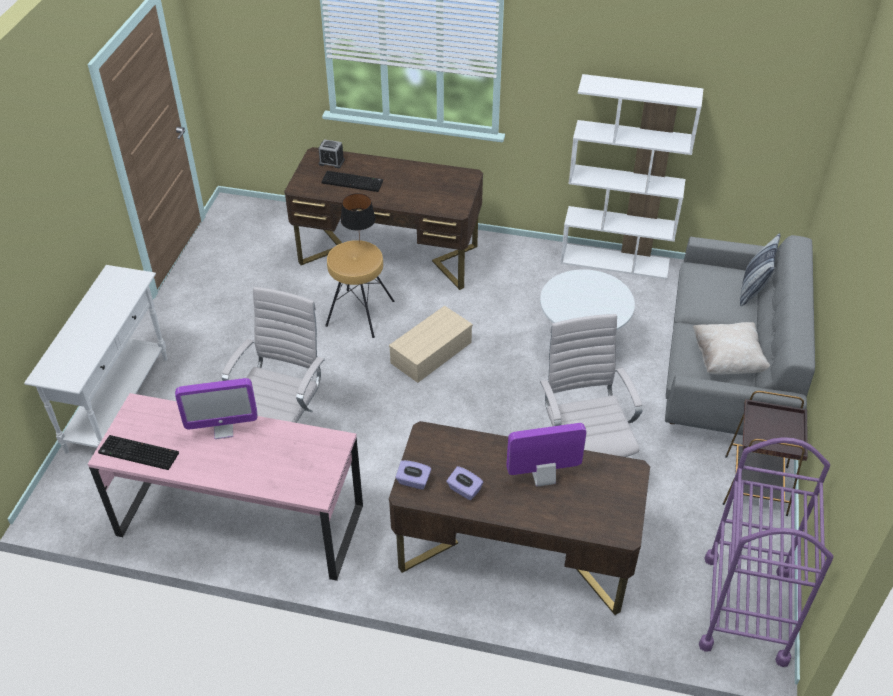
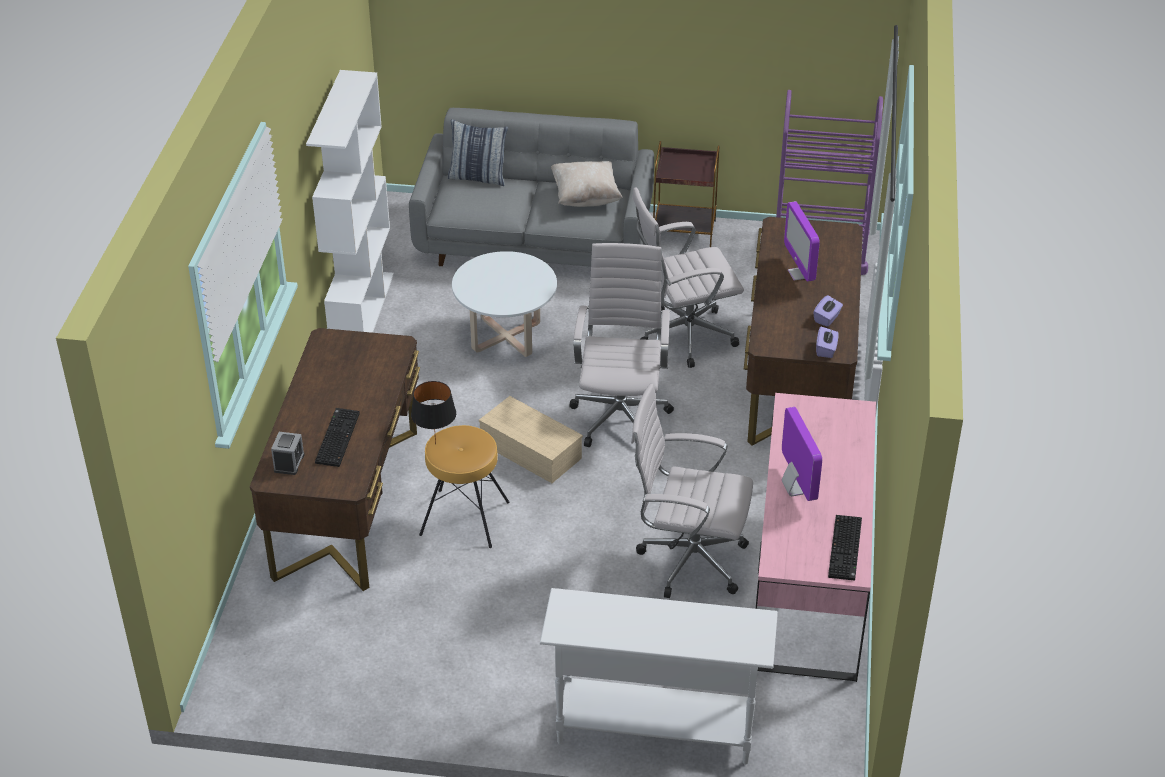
camera: 95 degrees left, 5 degrees down
(469, 412) = (621, 416): none -> white office chair

